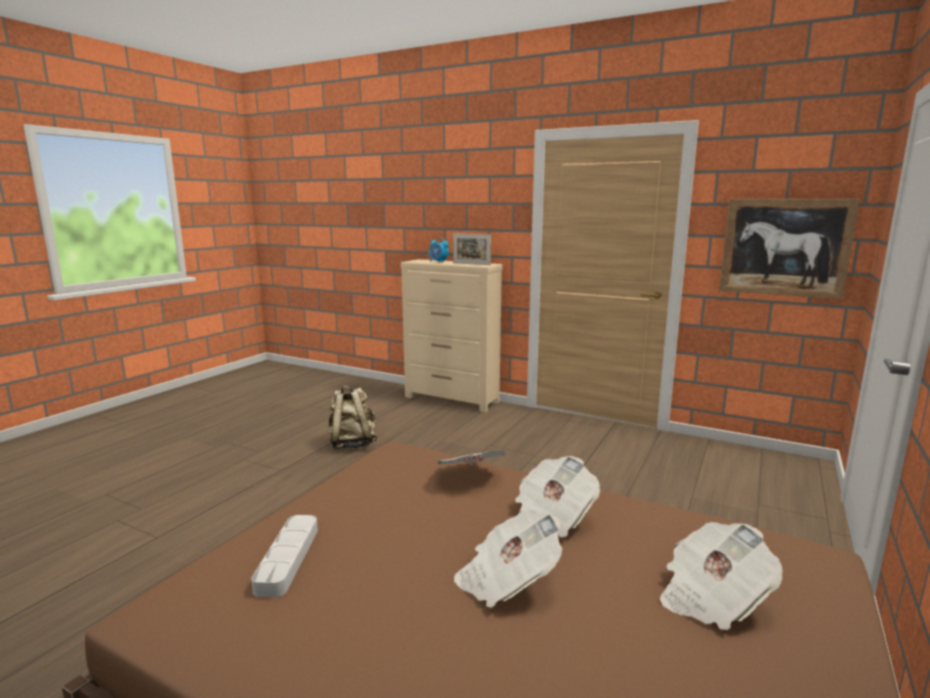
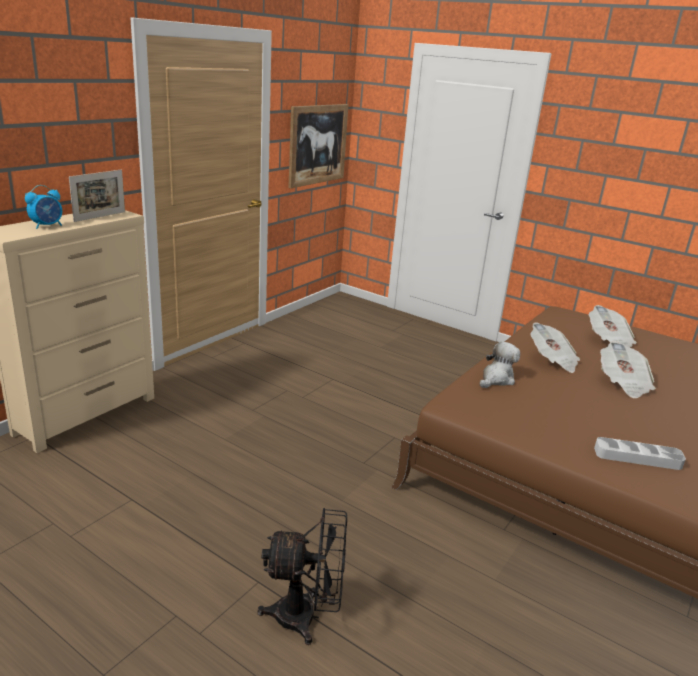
camera: 85 degrees left, 10 degrees up
(244, 488) = (306, 617): none -> black fan
(352, 444) = (198, 511): beige backpack -> none
(470, 476) = (496, 379): newspaper -> plush toy

